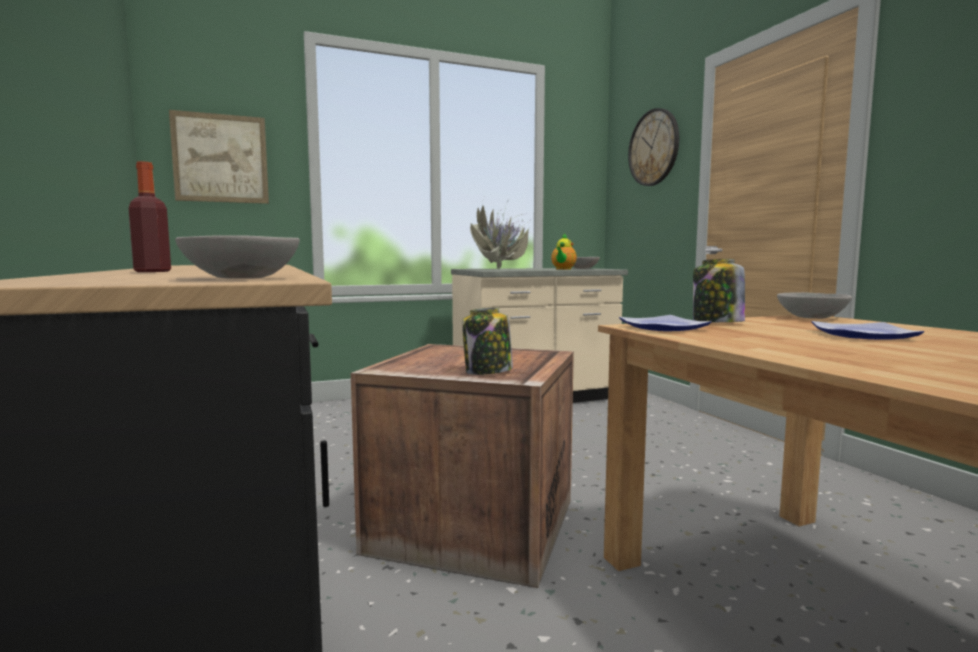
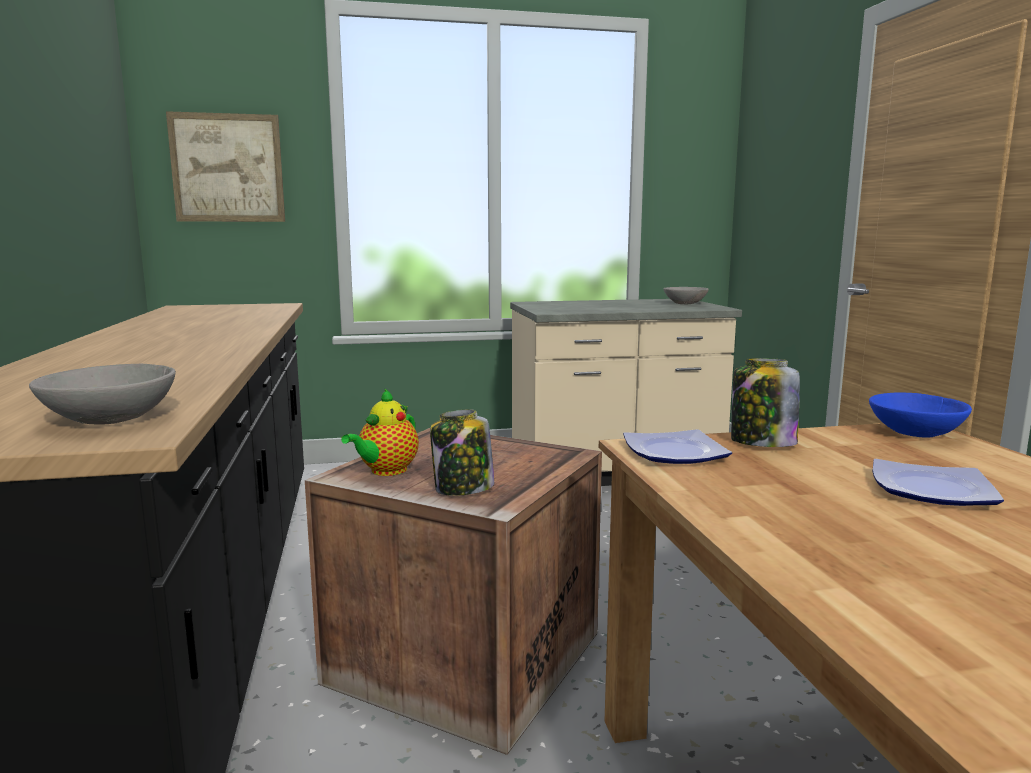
camera: 10 degrees right, 5 degrees up
(152, 271) = (80, 363): bottle -> none
(500, 269) = (569, 306): potted plant -> none
(563, 269) = (651, 308): teapot -> teapot (386, 471)
(654, 148) = (794, 135): wall clock -> none
(812, 317) = (916, 433): grey bowl -> blue bowl

